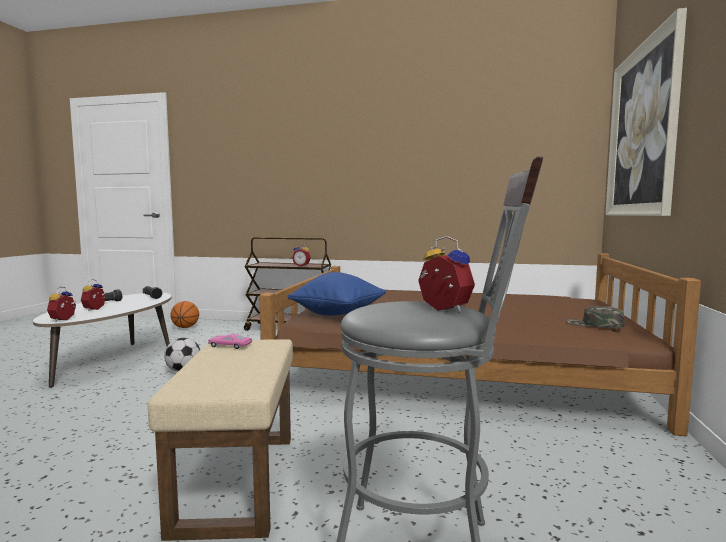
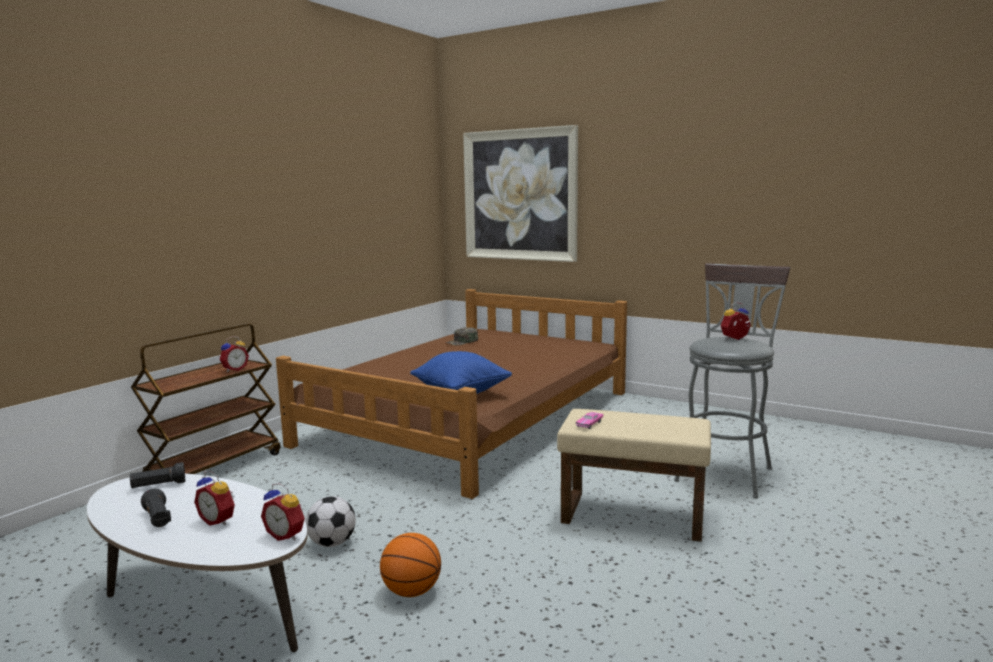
camera: 70 degrees left, 5 degrees up
(185, 327) = (58, 548): basketball -> basketball (412, 591)
(594, 324) = (564, 343): green cap -> green cap (462, 342)

